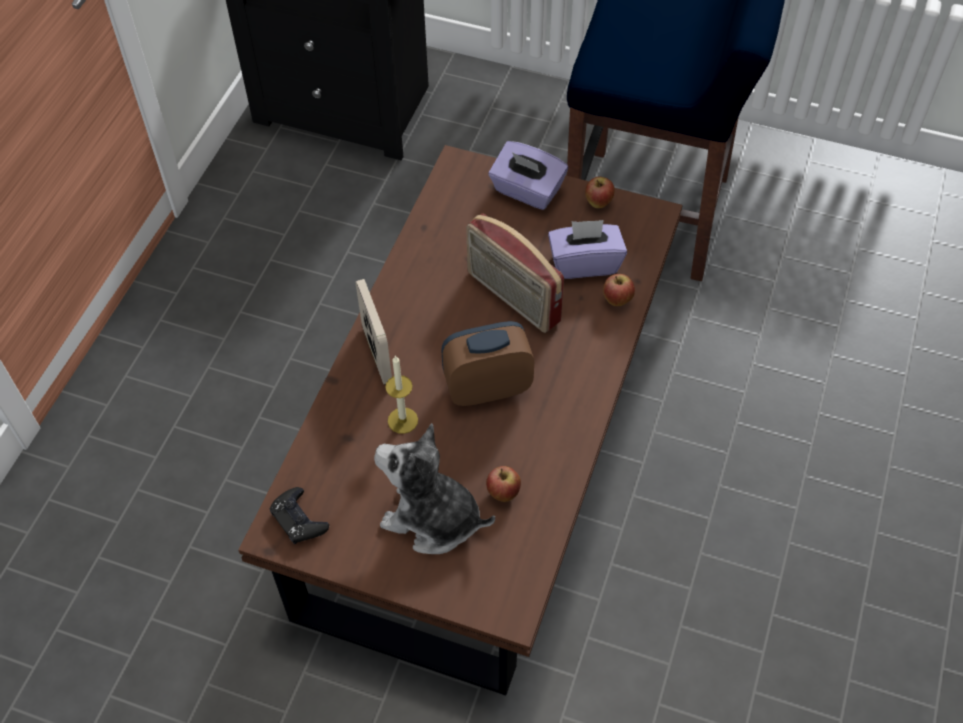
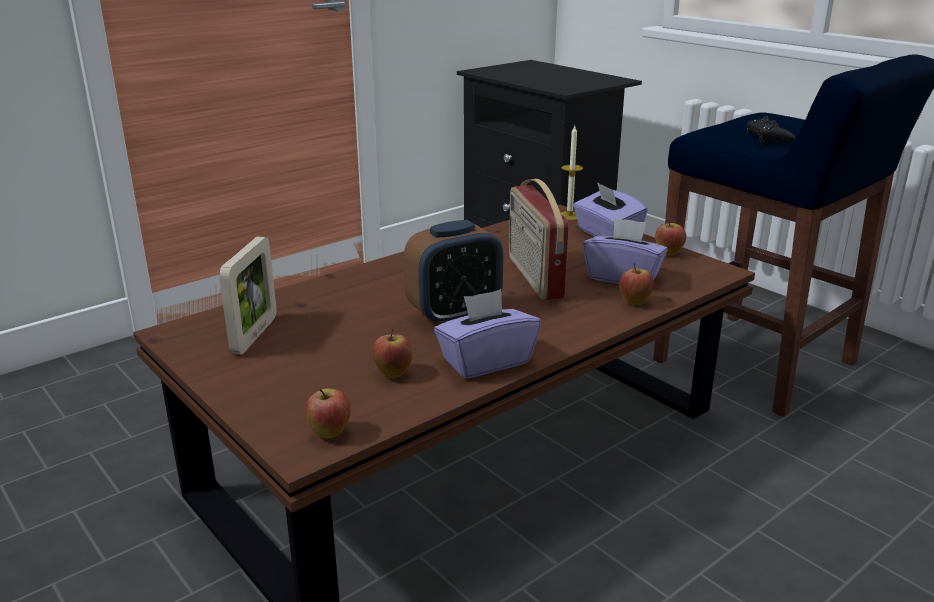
camera: 30 degrees right, 30 degrees down
(299, 519) = (201, 331): black game controller -> black game controller (768, 137)
(377, 355) = (381, 274): picture frame -> picture frame (254, 335)
(402, 420) = (358, 309): candle -> candle (569, 216)
(432, 518) = (309, 367): plush toy -> none
(487, 387) = (454, 314): alarm clock -> alarm clock turned 135 degrees clockwise
(514, 584) = (330, 433): none -> apple
(559, 441) = (486, 361): none -> purple tissue box

